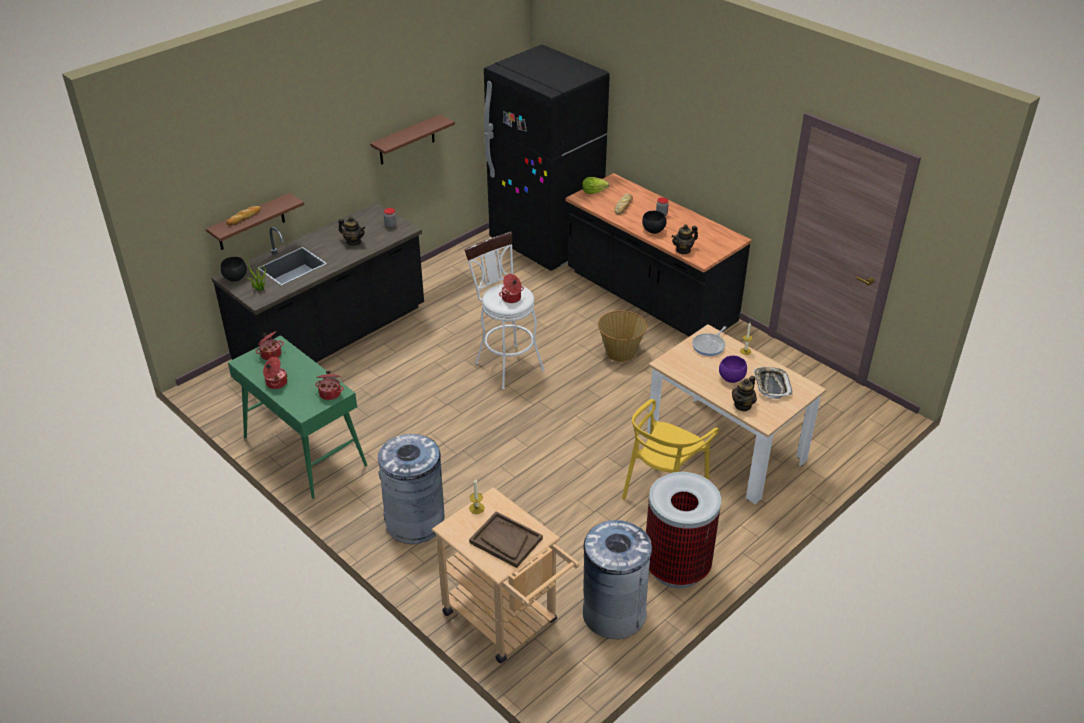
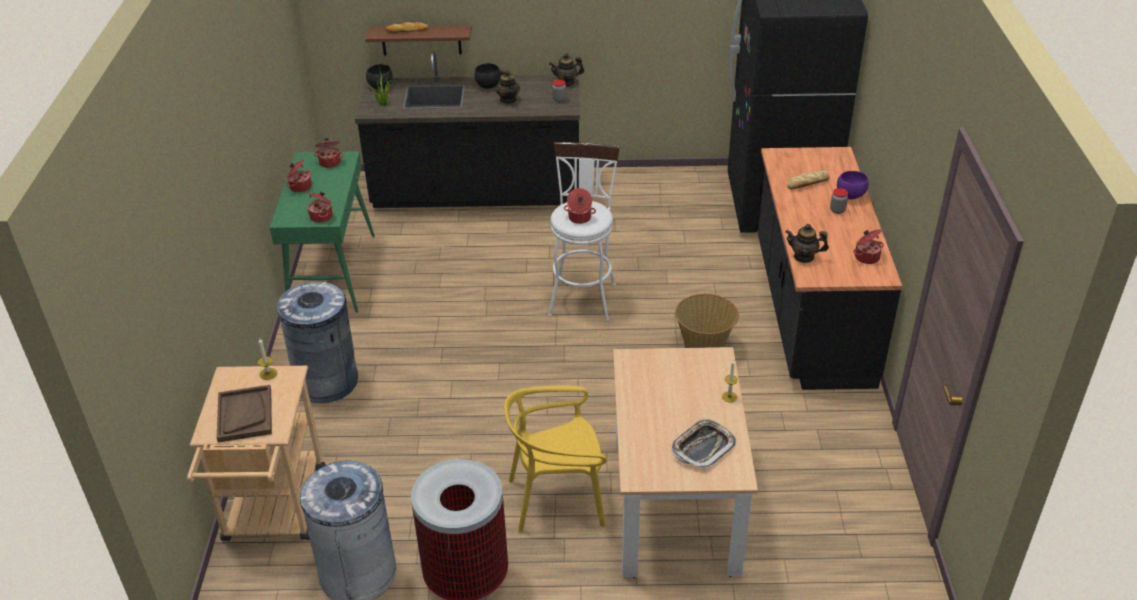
camera: 45 degrees right, 0 degrees up
(406, 140) = (633, 19): brown shelf -> none
(593, 192) = (798, 155): lettuce -> none
(653, 231) = (801, 222): black bowl -> black bowl (487, 86)
(709, 346) = (700, 369): frying pan -> none
(713, 233) = (866, 257): none -> cooking pot
(730, 378) = (671, 413): purple bowl -> purple bowl (850, 195)
(743, 405) = (640, 446): teapot -> teapot (566, 82)

